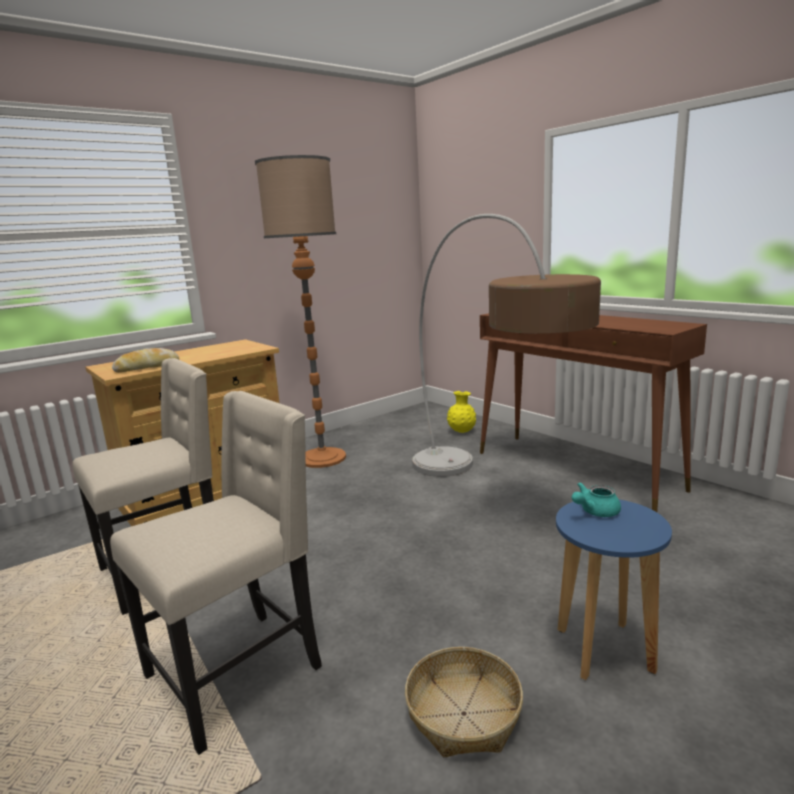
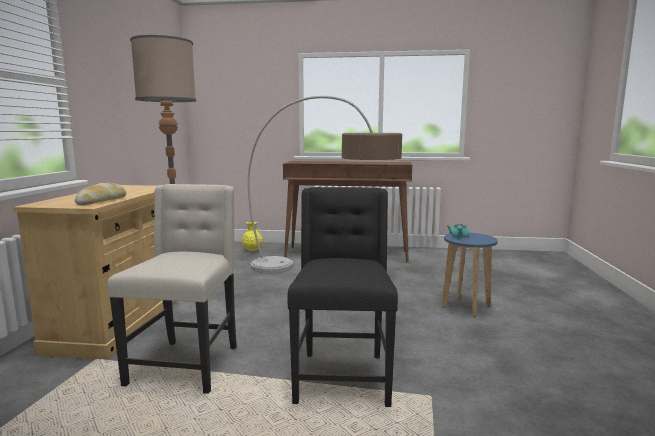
camera: 45 degrees left, 5 degrees down
(238, 671) = (342, 377): beige chair -> black chair
(463, 713) = (458, 342): basket -> none

